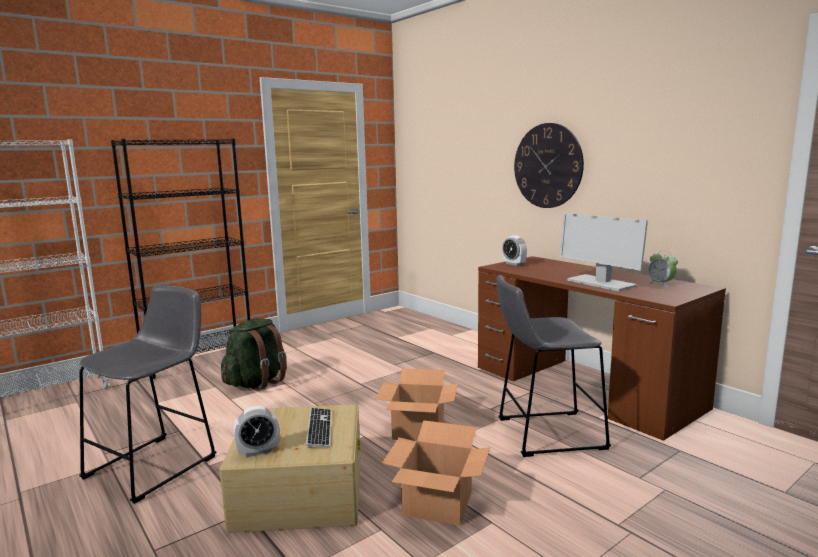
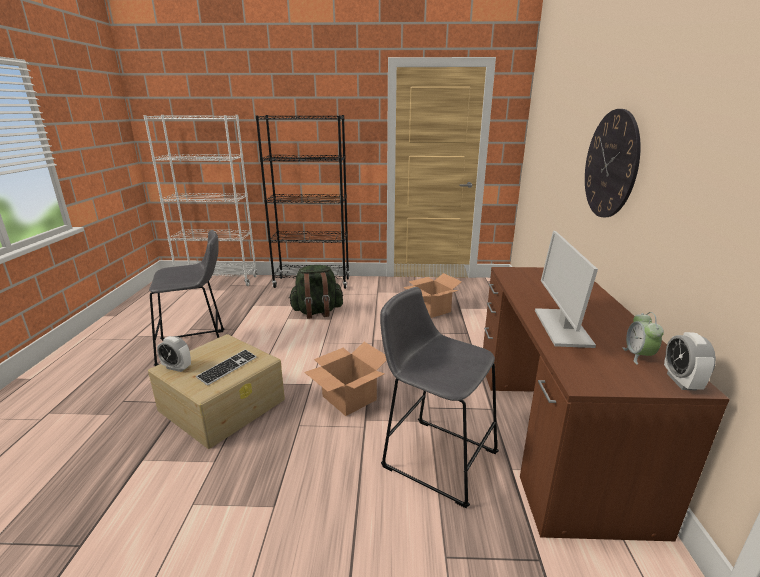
camera: 40 degrees right, 10 degrees up
(438, 503) = (269, 466): cardboard box -> cardboard box (432, 310)
(514, 264) = (532, 273): alarm clock -> alarm clock (681, 381)

